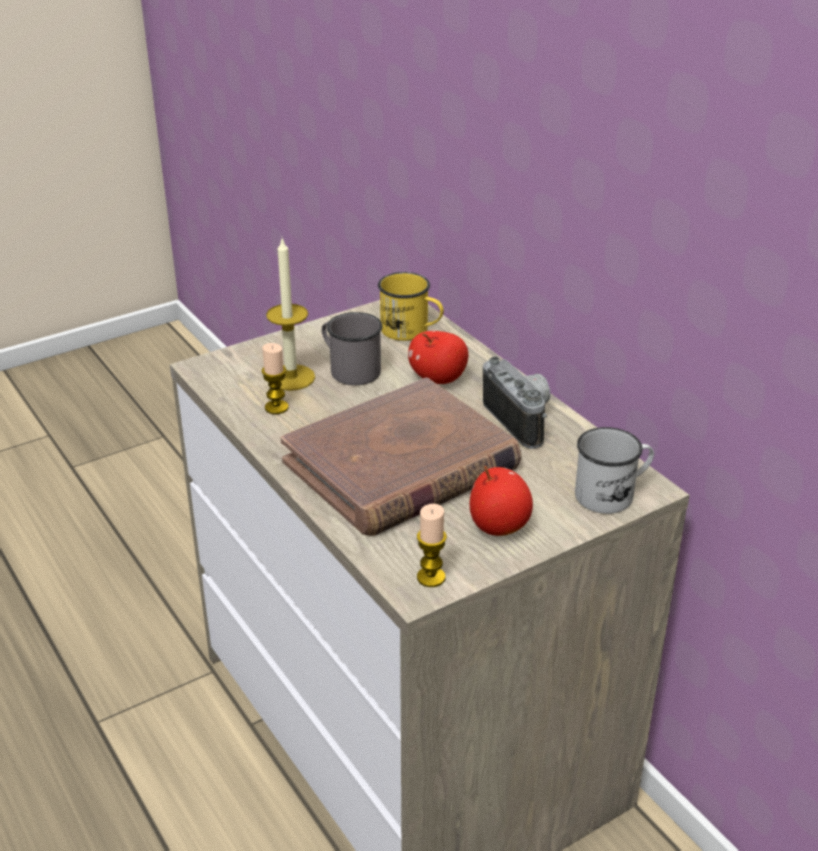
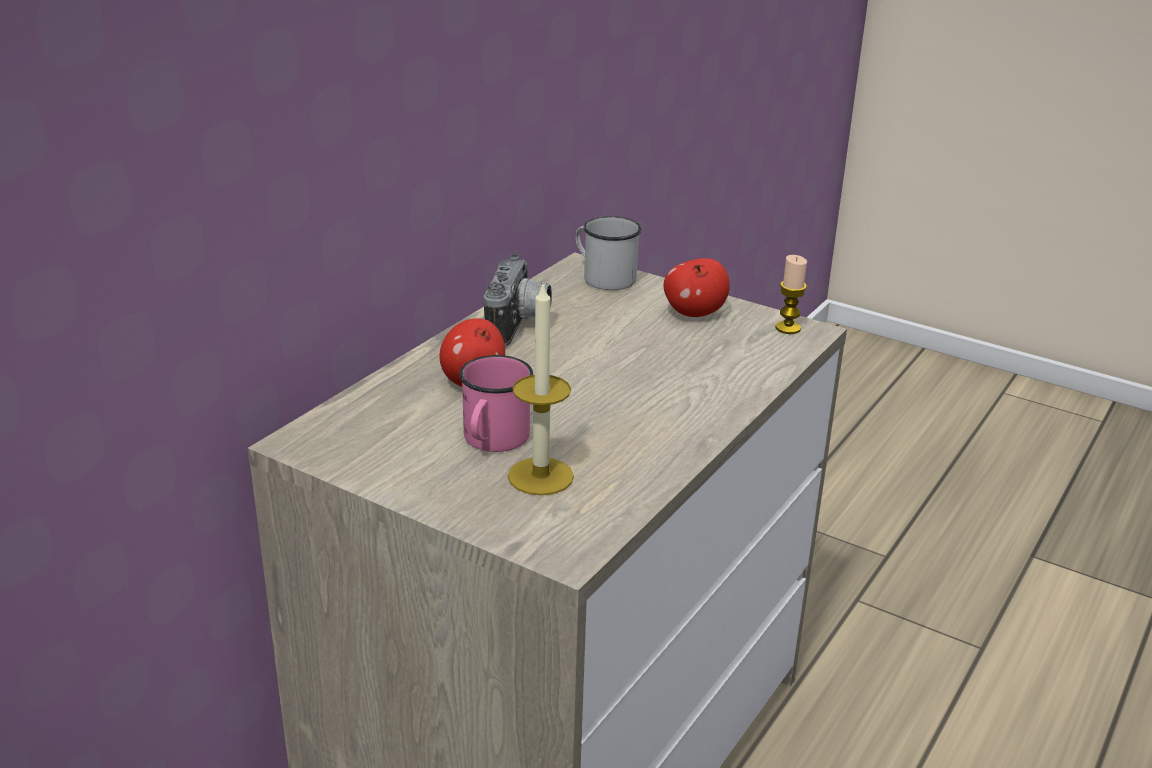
camera: 115 degrees left, 5 degrees down
(276, 407) = (614, 467): candle -> none
(349, 369) = (492, 441): grey mug -> pink mug
(401, 465) = (652, 370): brown book -> none
(411, 331) = (370, 421): yellow mug -> none
(522, 420) = (520, 327): camera -> camera turned 150 degrees clockwise

